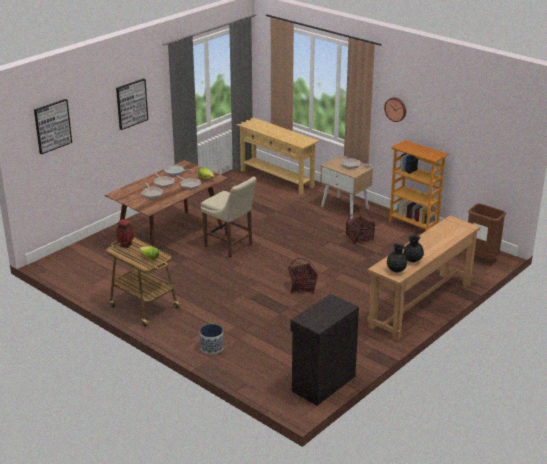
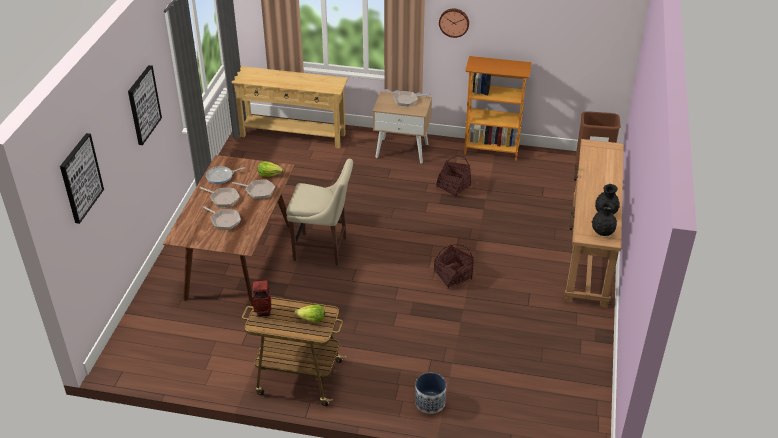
camera: 30 degrees left, 10 degrees up
(322, 383) = (586, 397): black cabinet -> none

